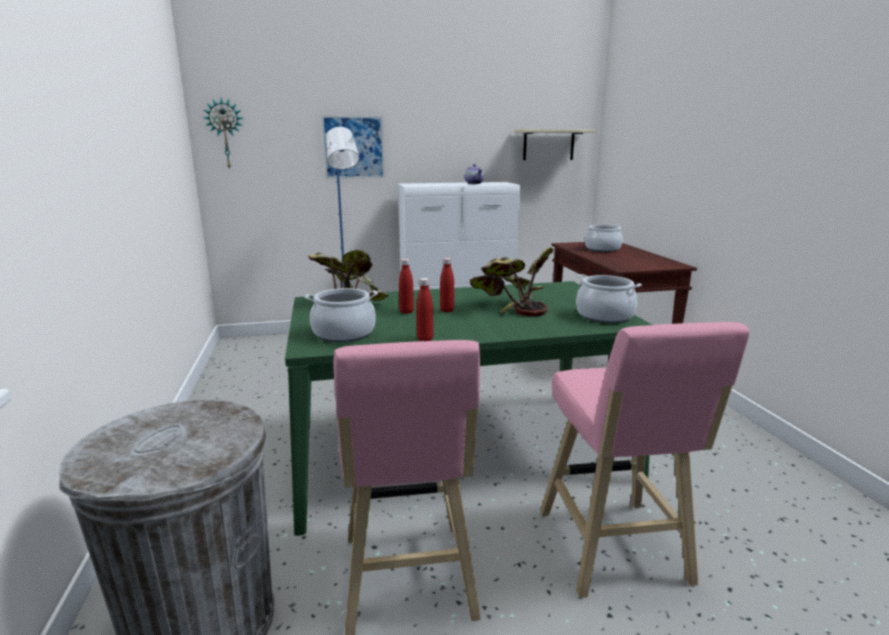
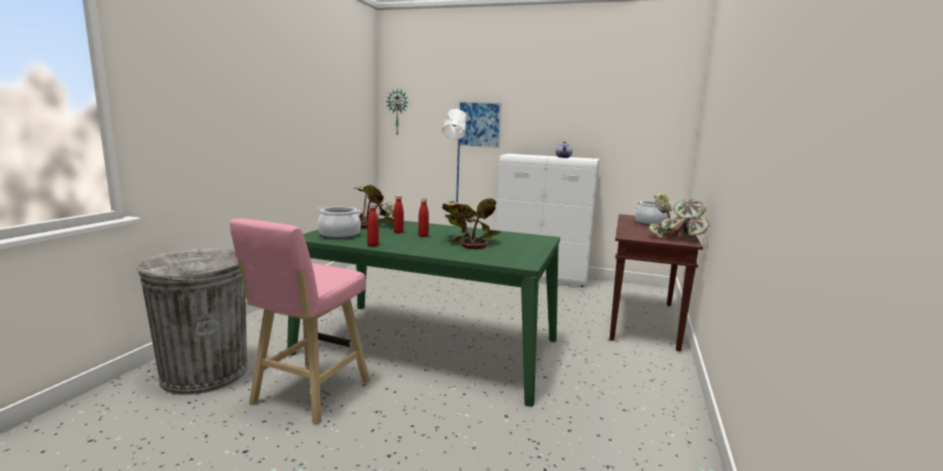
camera: 30 degrees right, 5 degrees down
(548, 145) = (644, 129): beige shelf -> none
(604, 316) = (518, 257): cooking pot -> none
(614, 552) = (443, 430): pink stool -> none
(656, 261) = (676, 237): none -> potted plant

